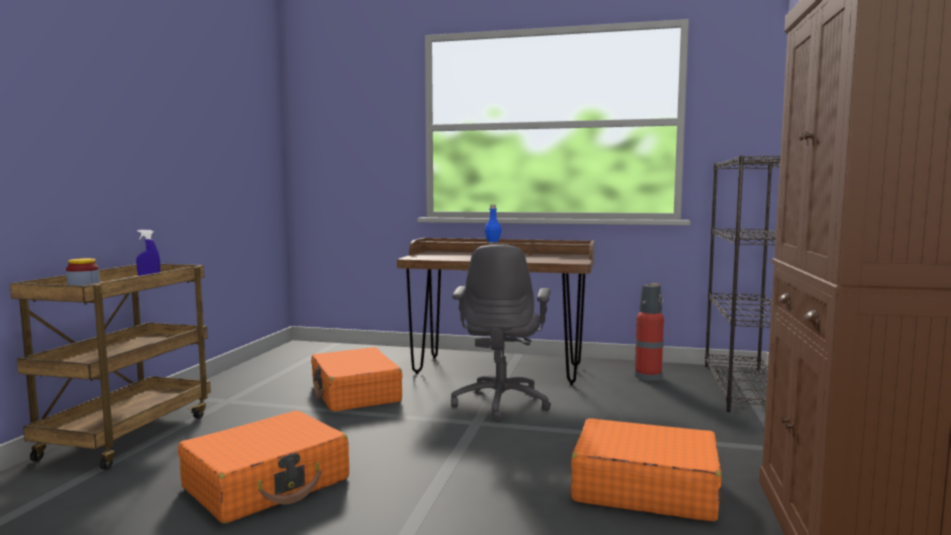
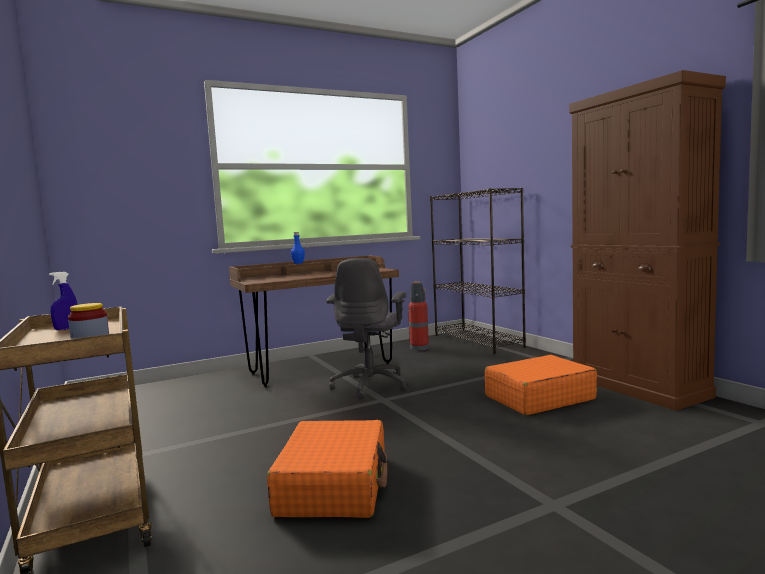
camera: 40 degrees left, 0 degrees up
(355, 393) = (248, 412): orange suitcase -> none
(501, 403) = (371, 385): grey office chair -> grey office chair turned 45 degrees clockwise

